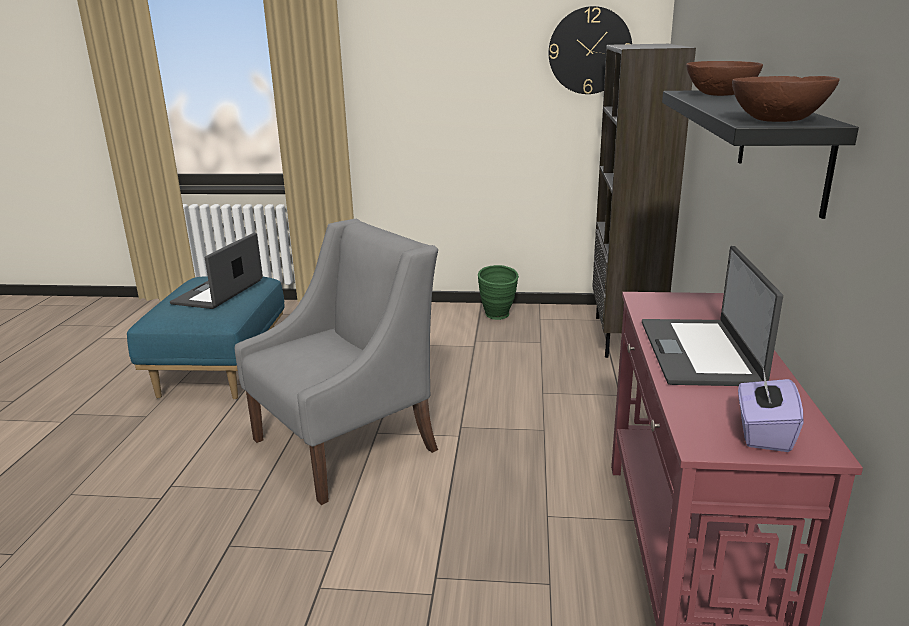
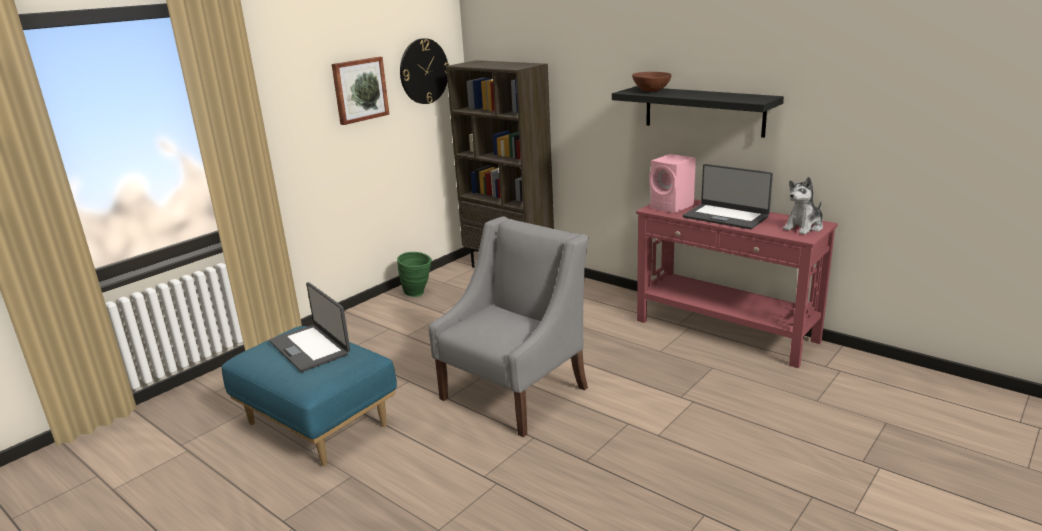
camera: 55 degrees left, 0 degrees up
(346, 444) = (515, 392): grey armchair -> grey armchair turned 45 degrees clockwise
(484, 60) = (359, 90): none -> picture
(679, 307) = (672, 207): none -> pink speaker
(763, 433) = (804, 227): purple tissue box -> plush toy
(778, 120) = (754, 98): brown bowl -> none

